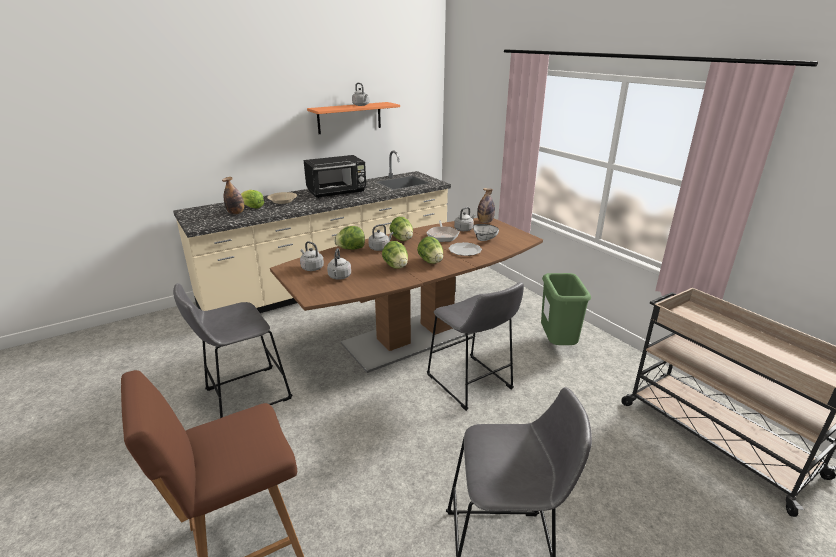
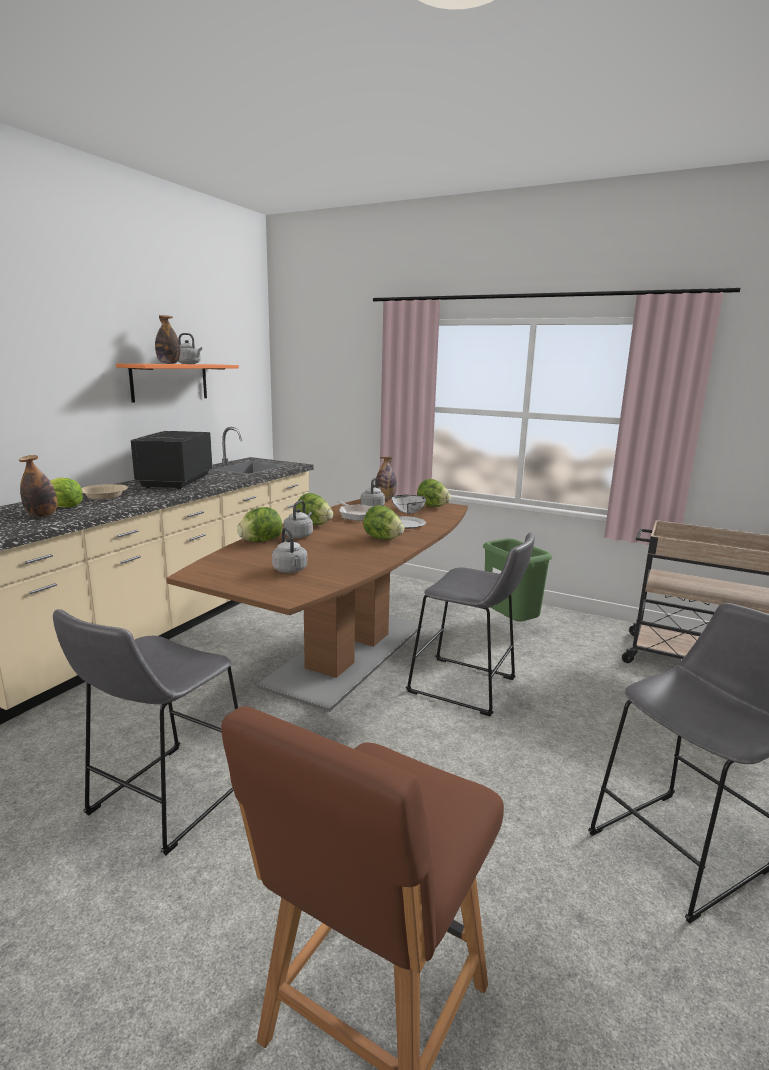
camera: 30 degrees left, 10 degrees down
(311, 268) = (234, 567): grey kettle -> none
(337, 192) = (175, 482): black microwave -> black microwave turned 150 degrees clockwise
(343, 106) = (168, 363): none -> bottle
(396, 266) = (348, 549): lettuce -> lettuce (432, 506)

